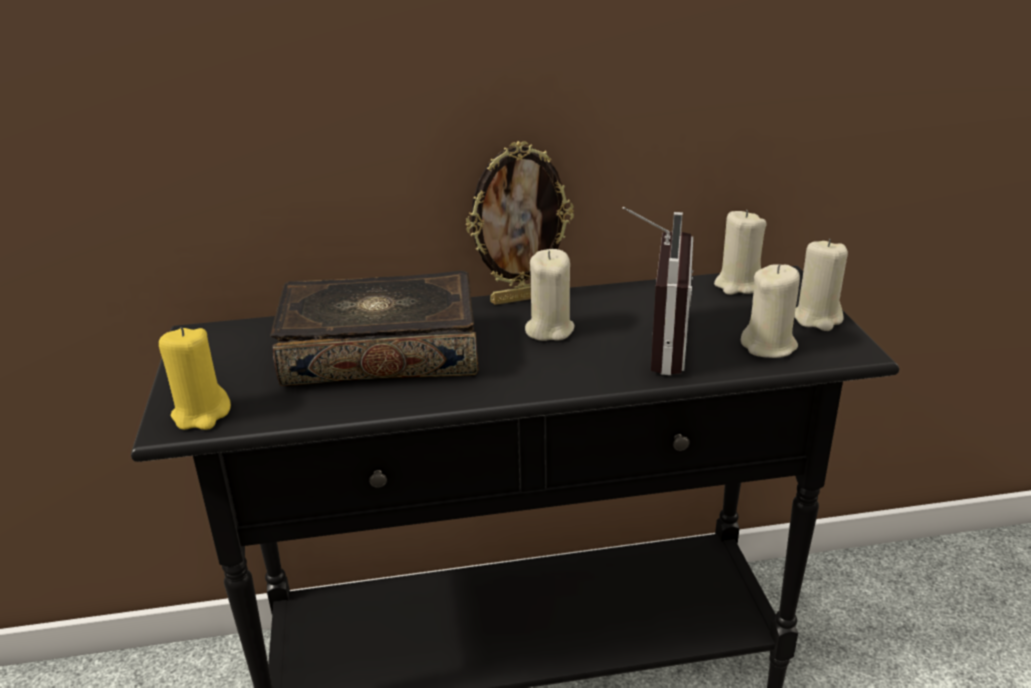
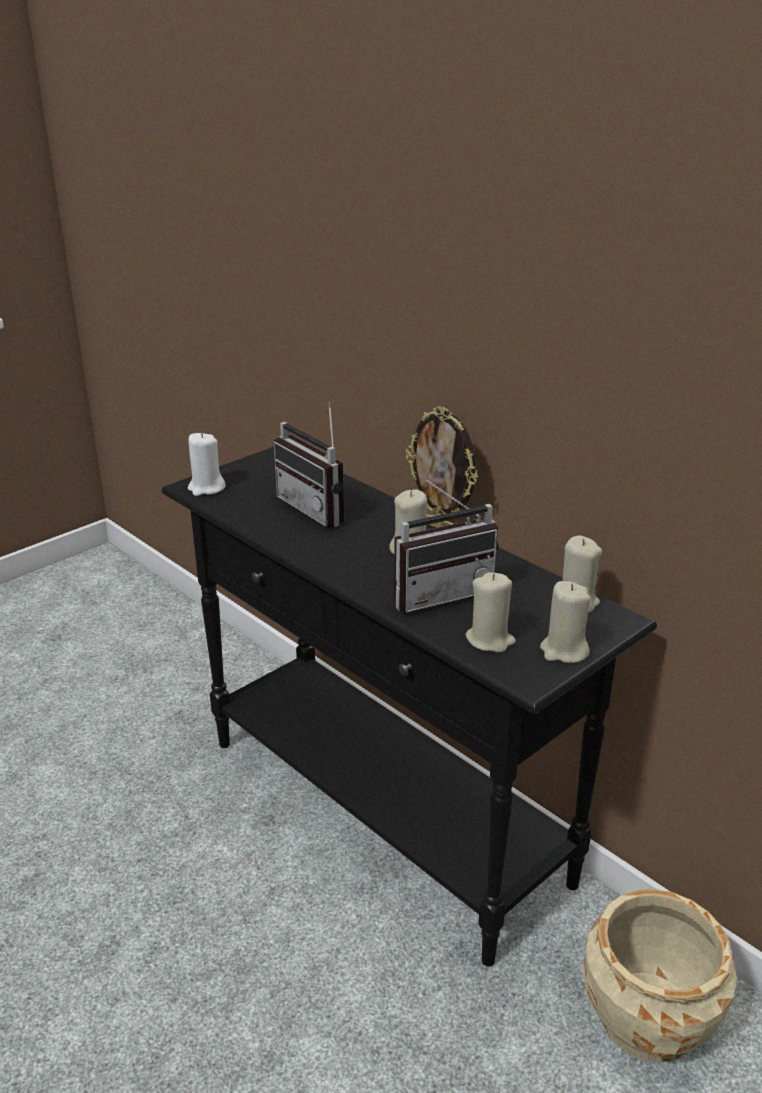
camera: 55 degrees right, 0 degrees up
(201, 414) = (206, 488): yellow candle -> white candle
(381, 351) = (319, 508): book -> radio
(888, 619) = (648, 1019): none -> beige planter

